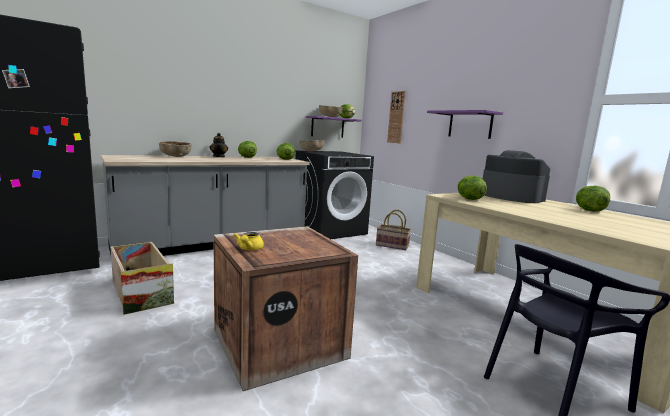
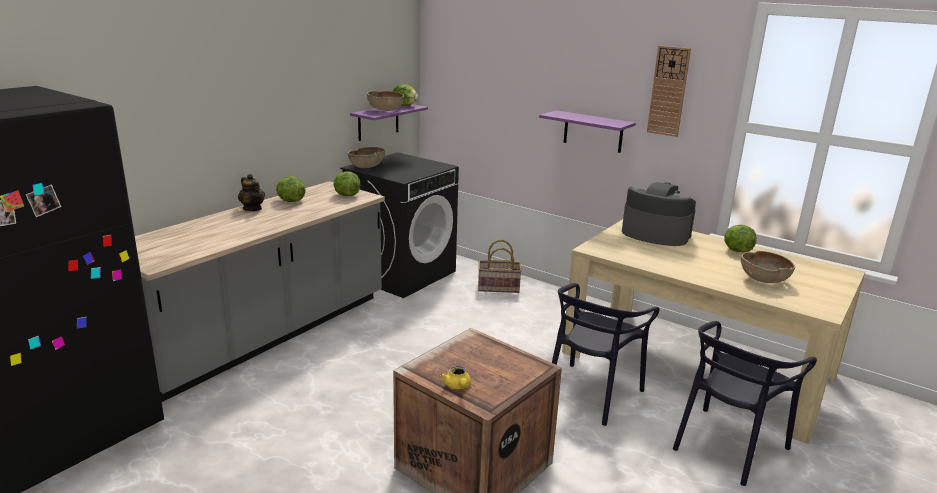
camera: 20 degrees left, 10 degrees up
(140, 291) = (254, 440): crate -> none
(176, 156) = (199, 225): brown bowl -> brown bowl (763, 280)
(396, 117) = (481, 105): wall clock -> wall clock (668, 91)
(424, 317) = (591, 394): none -> black chair
(469, 199) = (620, 252): lettuce -> none

